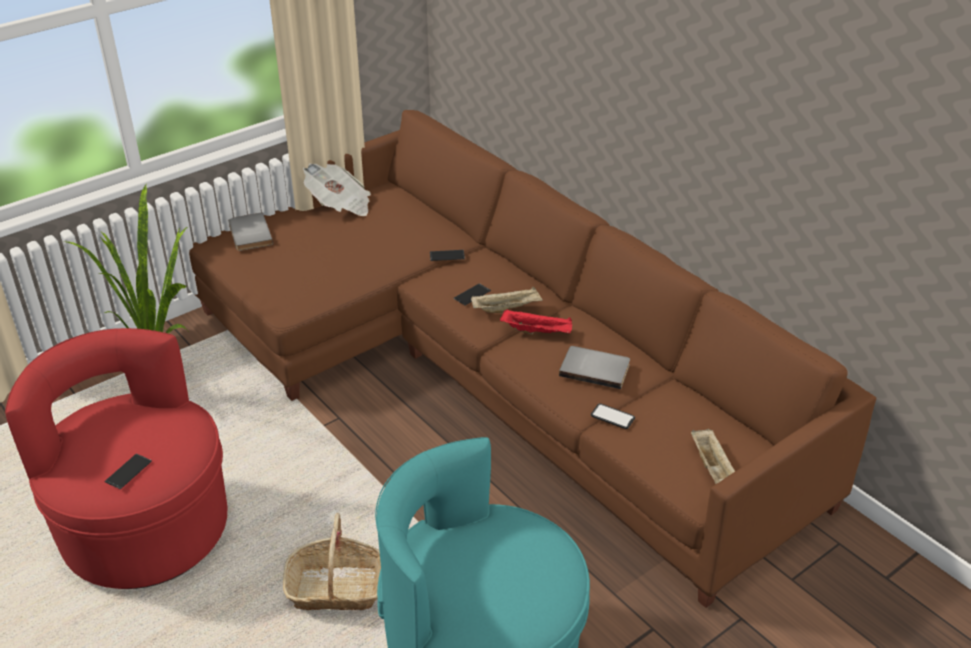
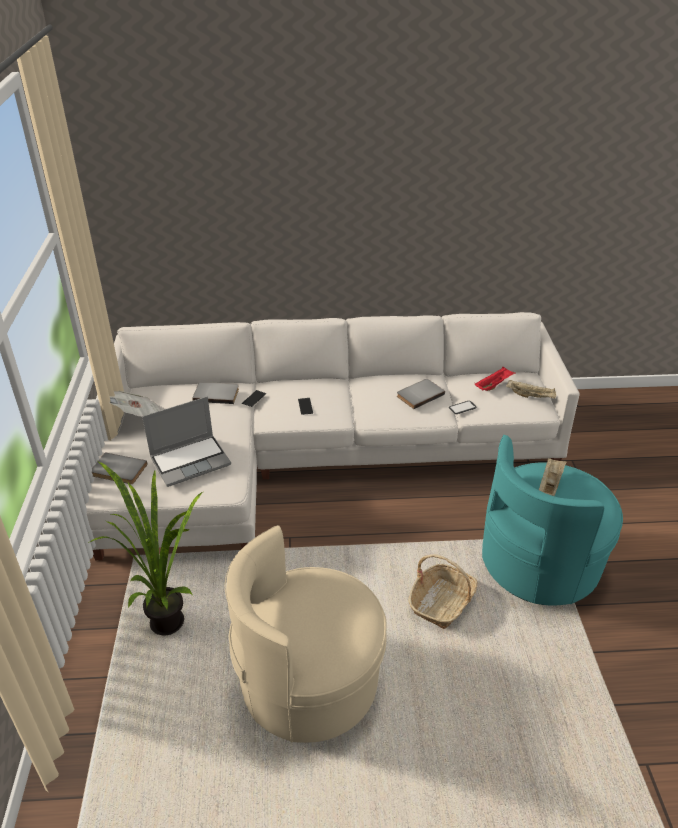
camera: 55 degrees left, 0 degrees up
(128, 471) = (348, 624): phone -> none
(147, 531) = (310, 683): red armchair -> beige armchair
(301, 265) = (191, 460): none -> laptop
(426, 229) = (216, 394): none -> grey book
(489, 367) = (310, 453): brown sofa -> white sofa
(507, 308) = (333, 400): beige tray -> beige tray (550, 484)
(537, 331) = (366, 399): red tray -> red tray (493, 385)

